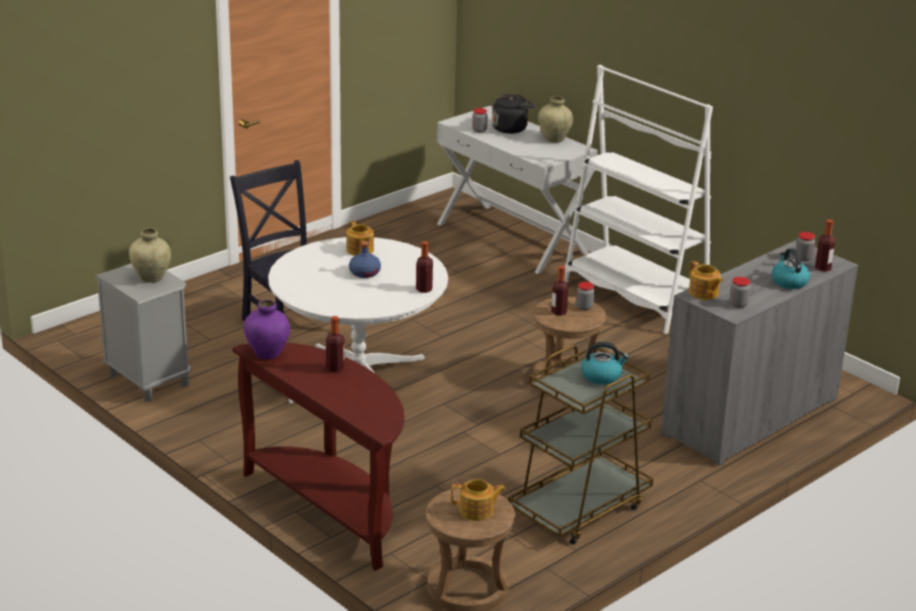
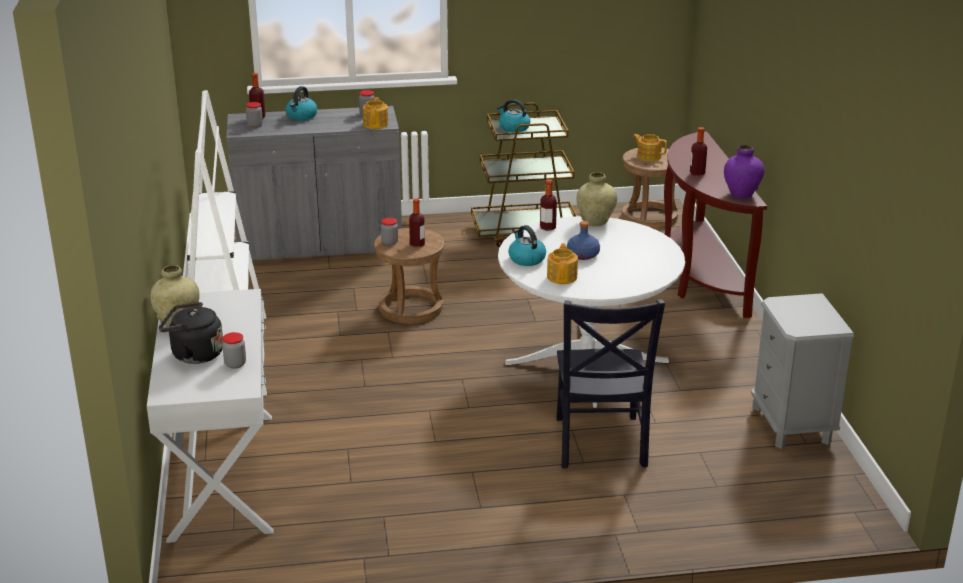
camera: 145 degrees left, 0 degrees up
(151, 278) = (795, 312): beige vase -> beige vase (595, 222)
(406, 257) = (526, 259): none -> kettle

